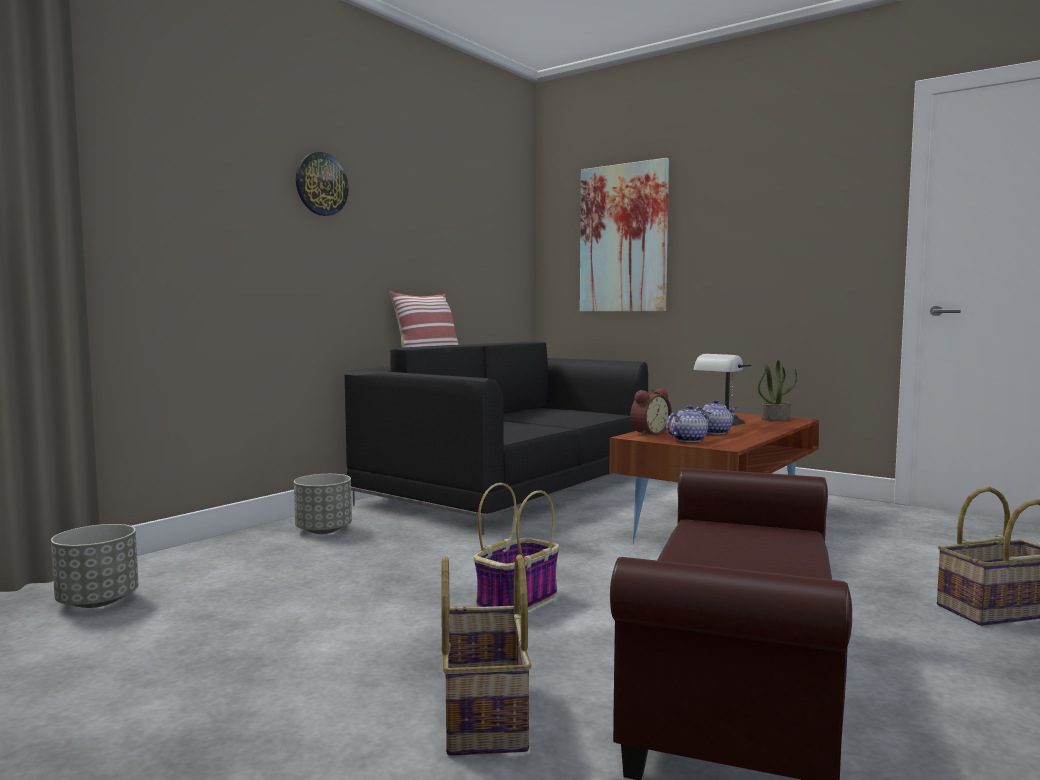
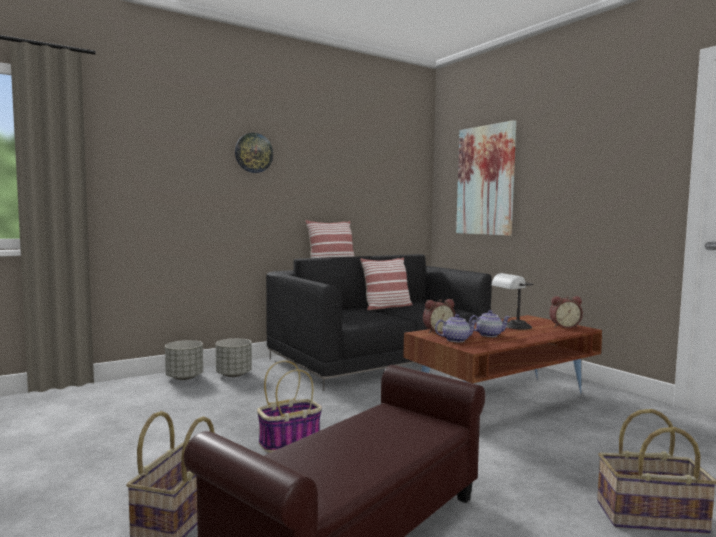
camera: 20 degrees right, 0 degrees up
(98, 601) = (75, 404): grey planter -> grey planter (185, 377)
(513, 415) = (386, 307): none -> pillow
(775, 419) = (564, 326): potted plant -> alarm clock

